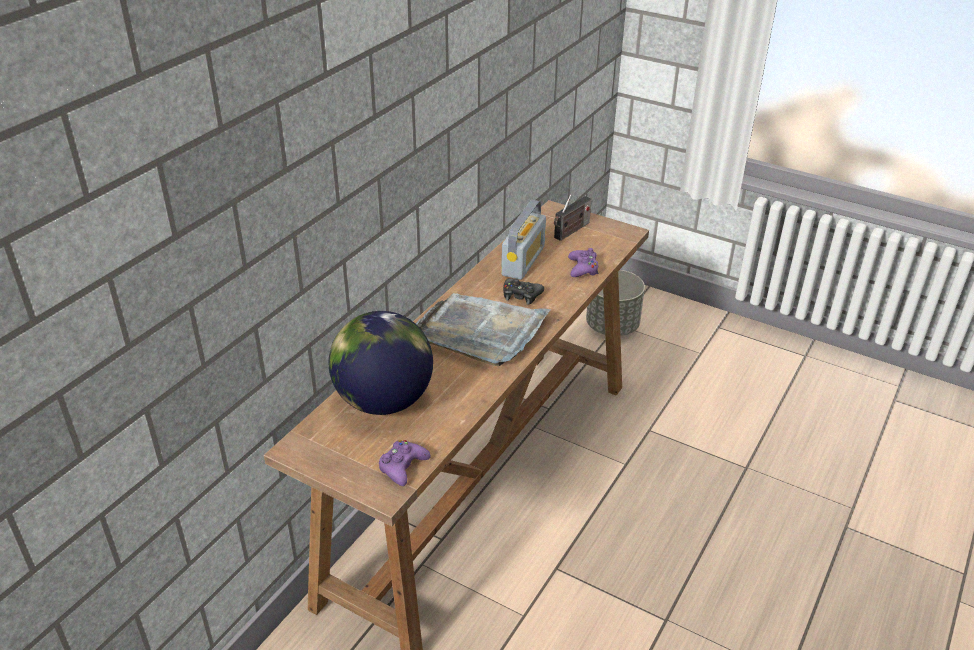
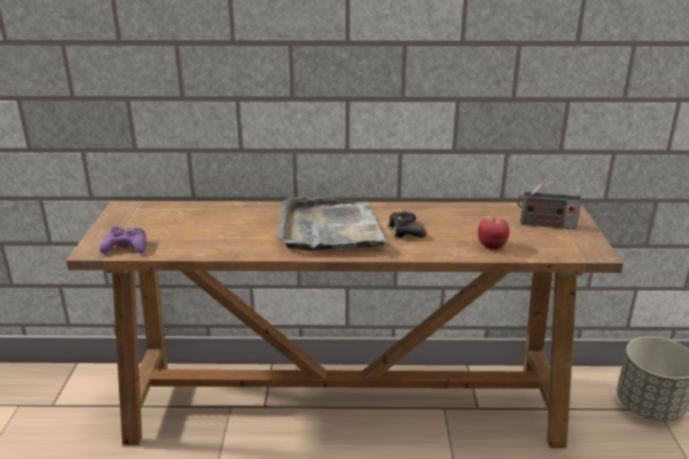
camera: 60 degrees right, 10 degrees down
(383, 401) = (201, 219): globe -> none
(523, 261) = (460, 217): radio -> none
(583, 268) = (492, 246): purple game controller -> apple

